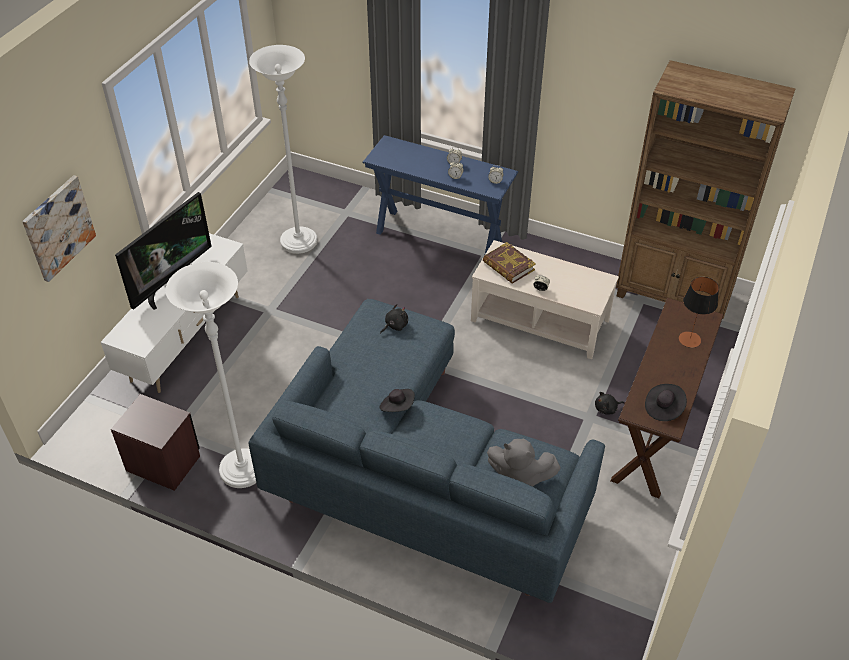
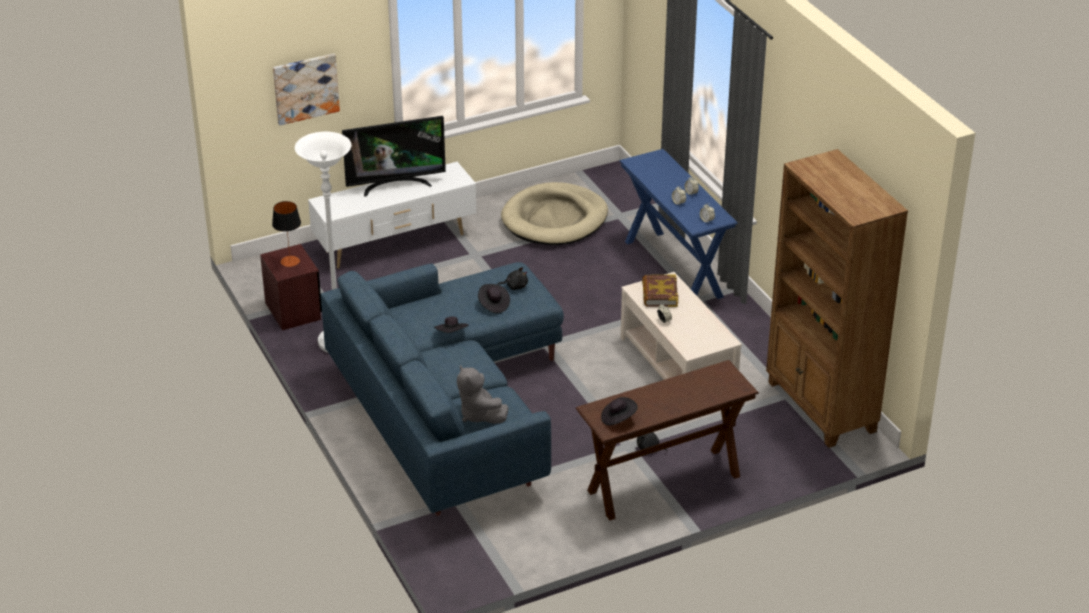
camera: 40 degrees right, 10 degrees down
(299, 242) = (555, 219): white floor lamp -> beige dog bed
(398, 355) = (493, 305): none -> black hat
(689, 339) = (703, 392): table lamp -> table lamp (290, 261)

